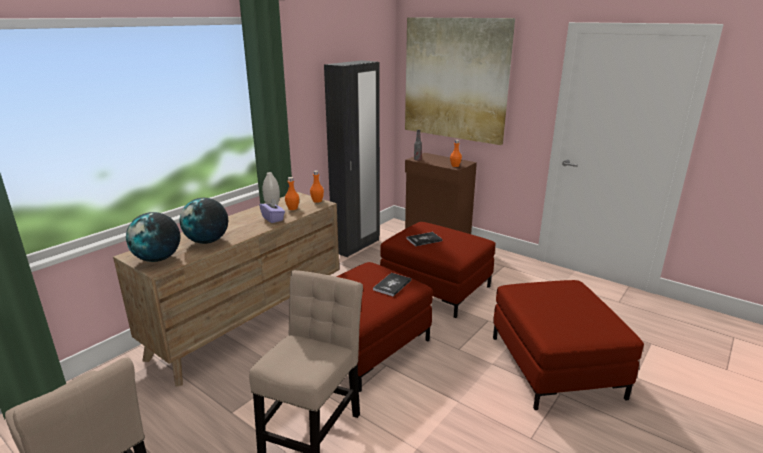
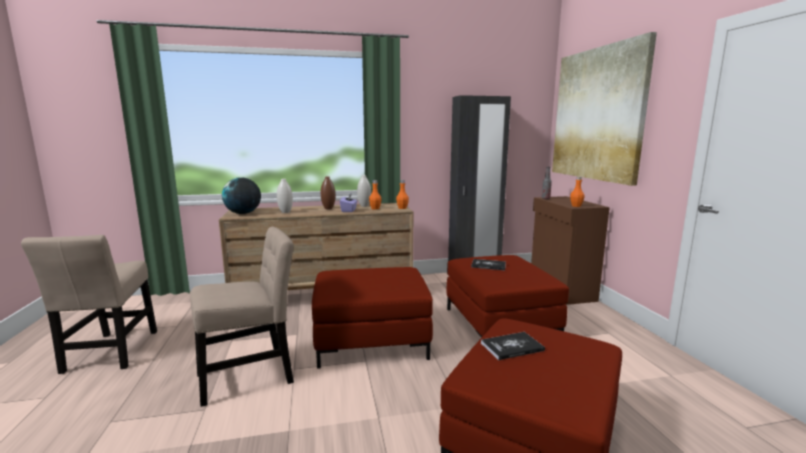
camera: 40 degrees right, 10 degrees down
(207, 241) = (285, 212): globe -> white vase
(243, 221) = (328, 208): none -> brown vase
(392, 285) = (397, 284): book -> book (512, 347)

